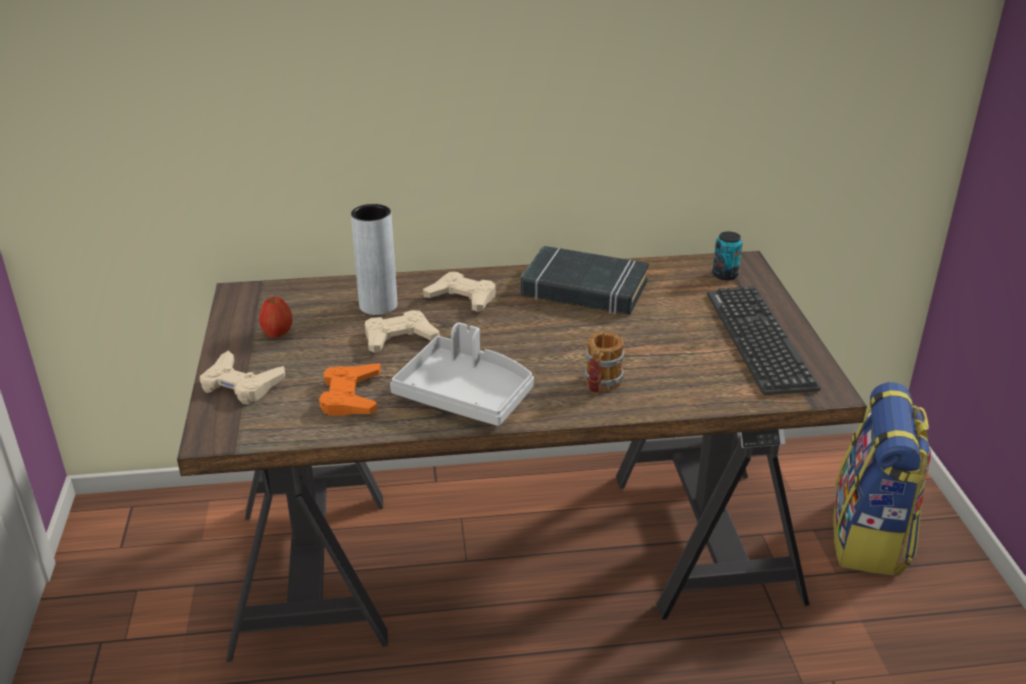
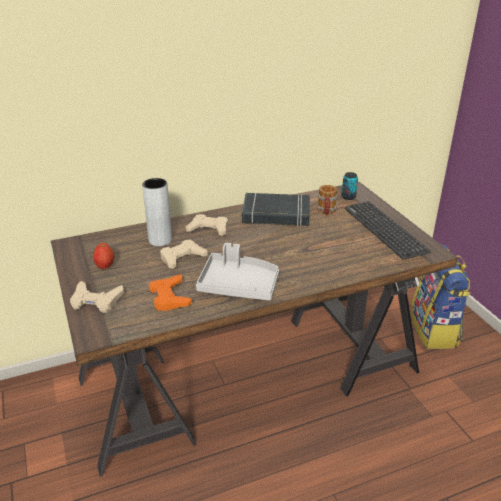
camera: 15 degrees left, 0 degrees up
(600, 385) = (312, 267): mug -> mug (326, 211)

